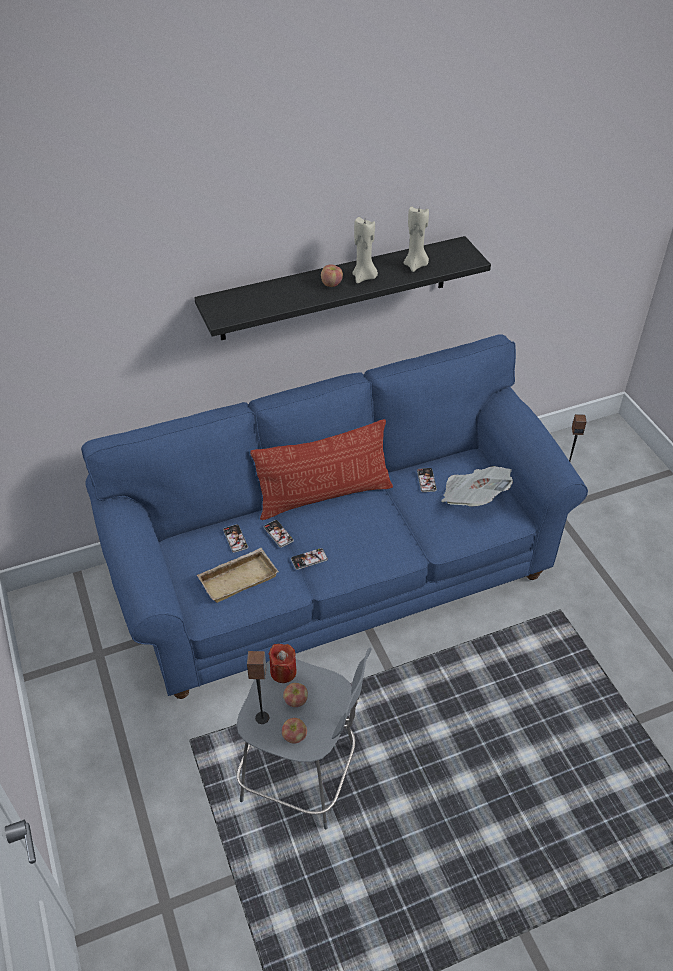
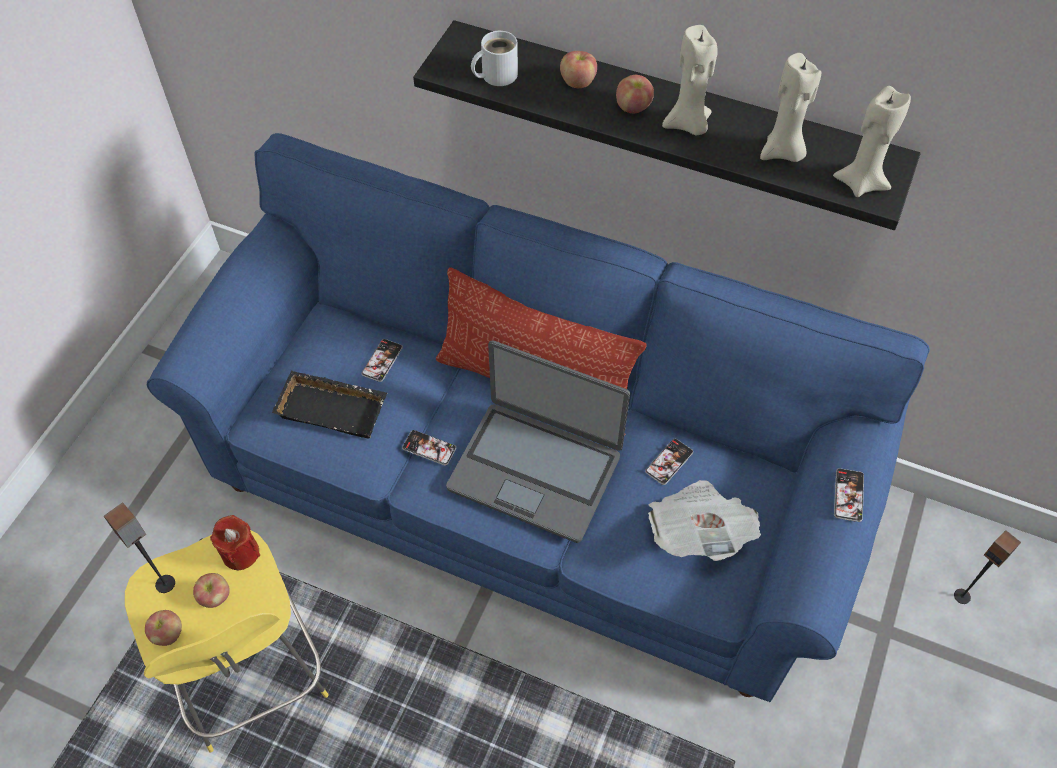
camera: 45 degrees right, 10 degrees up
(238, 577) = (334, 408): beige tray -> black tray
(250, 306) = (495, 75): none -> white mug
(278, 534) = (431, 391): phone -> phone (848, 495)
(292, 288) = (577, 82): none -> apple
(303, 776) = (251, 676): grey stool -> yellow stool
(372, 529) = (535, 470): none -> laptop
(459, 259) = (860, 183): none -> beige candle

